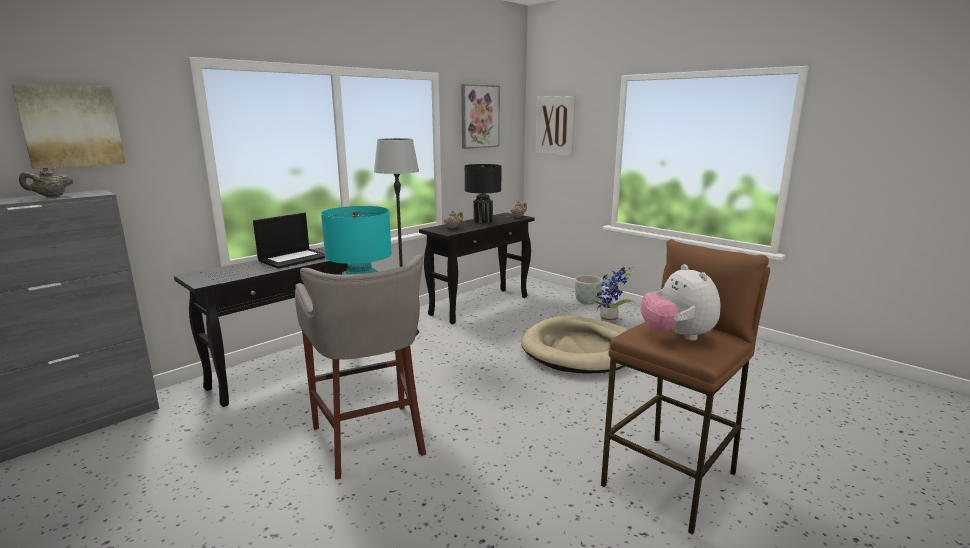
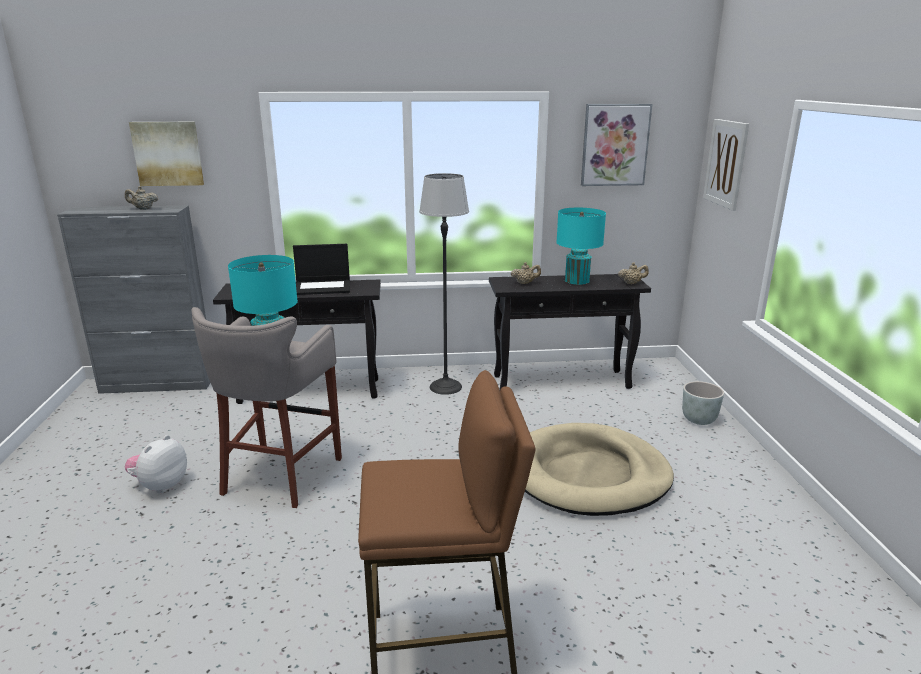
camera: 40 degrees right, 5 degrees up
(483, 221) = (577, 280): black table lamp -> turquoise table lamp
(610, 320) = (689, 453): potted plant -> none
(677, 336) = (412, 486): plush toy -> plush toy (160, 485)

